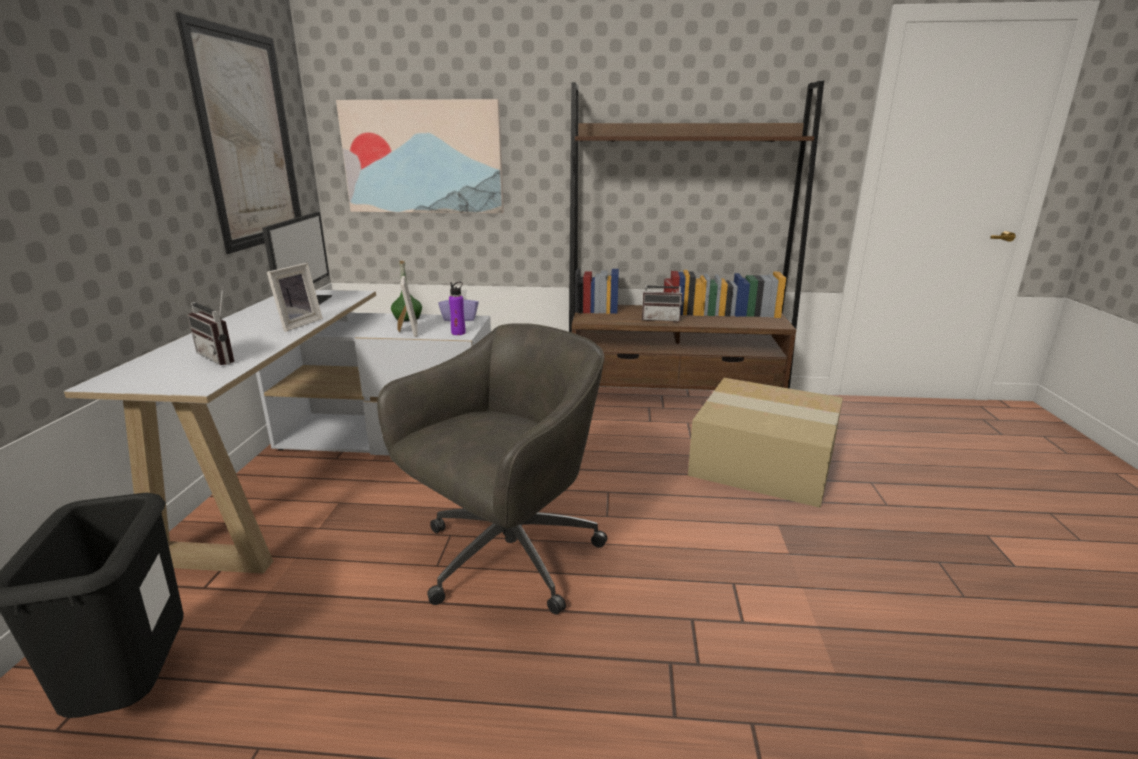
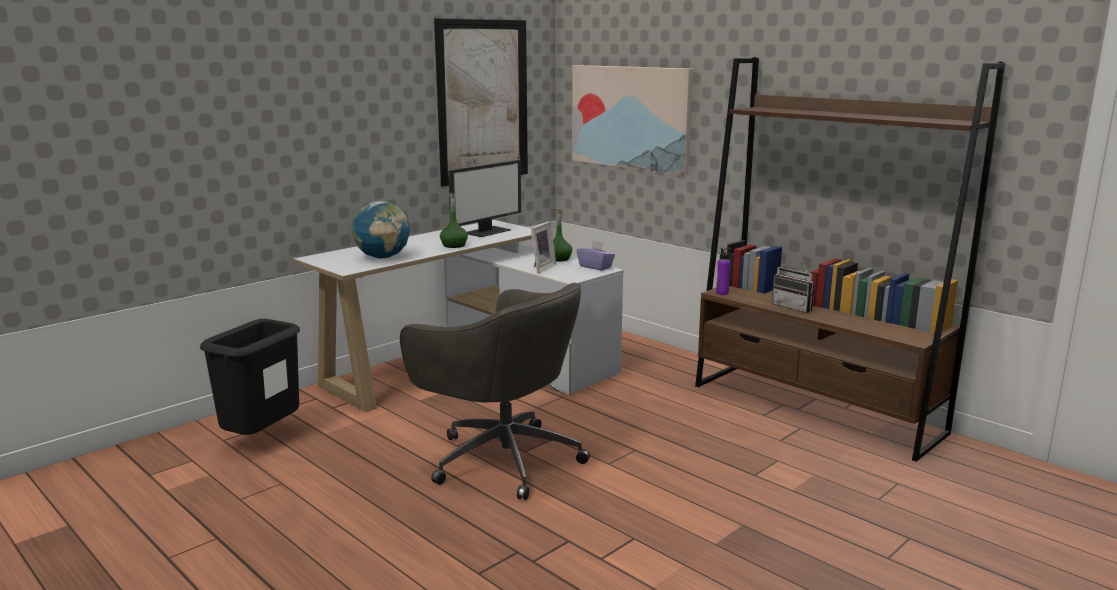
camera: 40 degrees right, 5 degrees down
(223, 357) = (382, 257): radio -> globe
(297, 324) = (454, 245): picture frame -> green bottle
(458, 333) = (572, 277): purple bottle -> purple bottle (722, 293)
(506, 558) = (502, 458): grey office chair -> grey office chair turned 45 degrees clockwise
(765, 461) = (823, 482): cardboard box -> none

